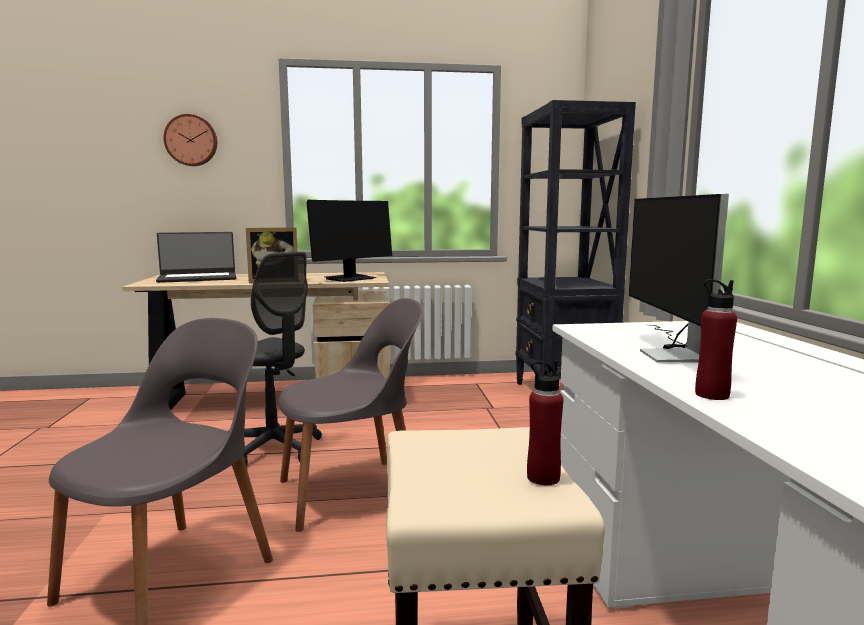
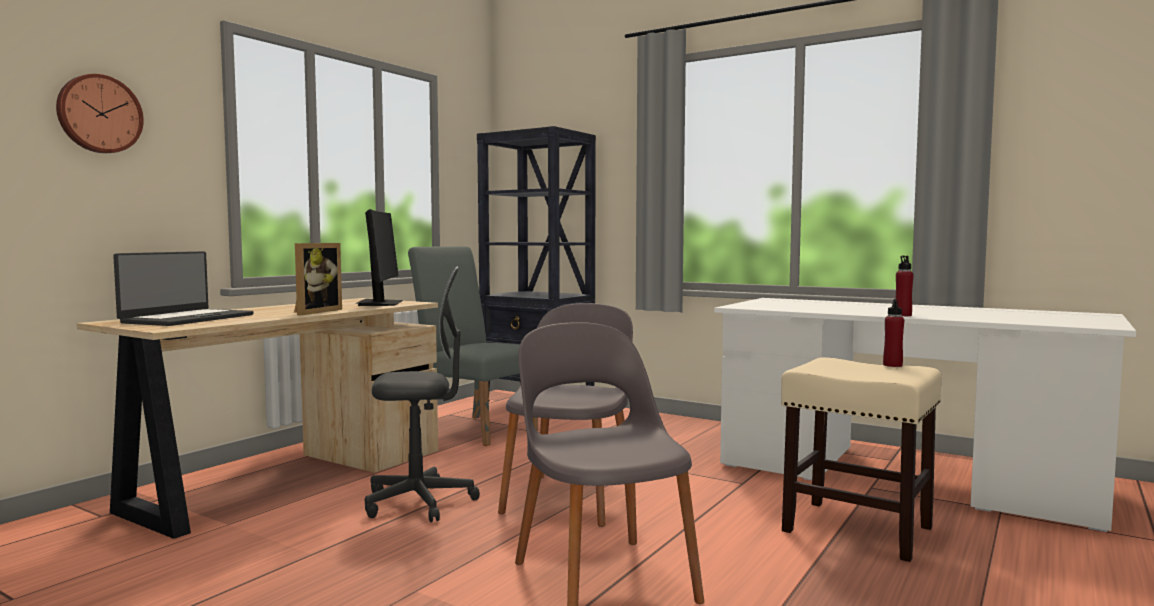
camera: 50 degrees left, 5 degrees down
(460, 401) = (475, 428): none -> grey chair
(674, 352) = (821, 308): monitor -> none

